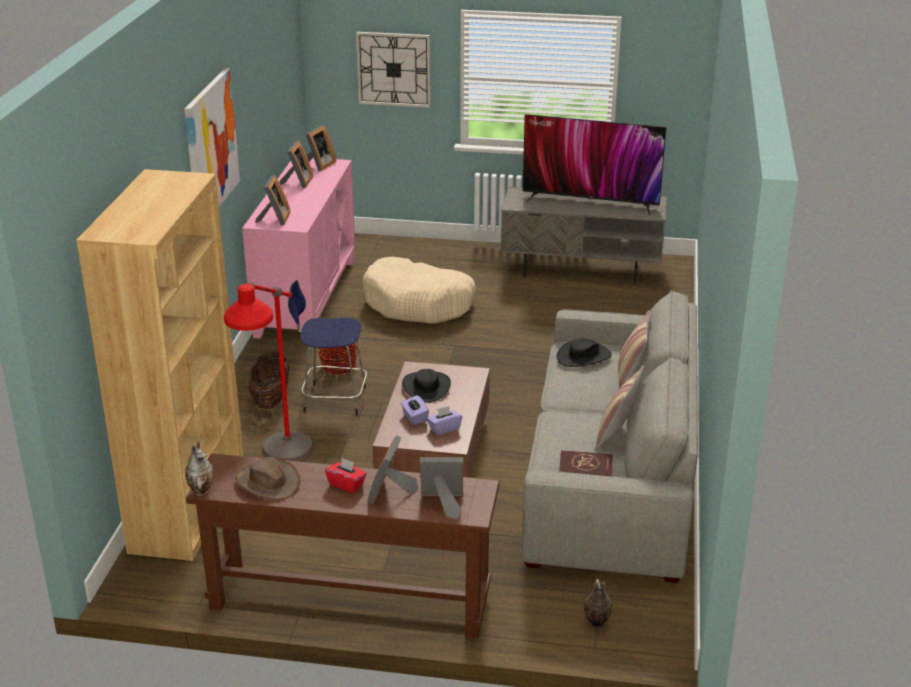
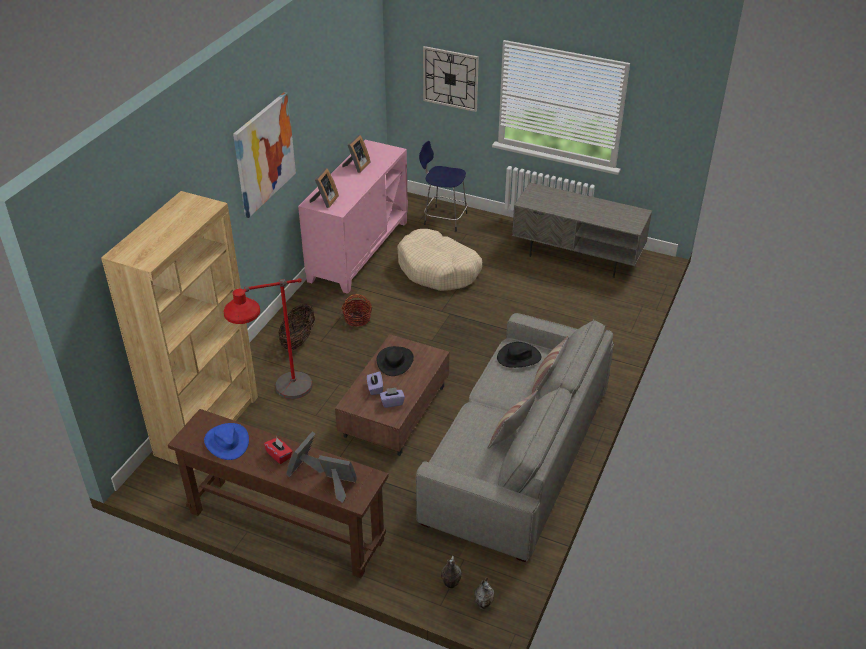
camera: 15 degrees right, 10 degrees up
(201, 490) = (180, 440): vase -> vase (483, 604)
(267, 482) = (227, 442): brown hat -> blue hat
(318, 165) = (379, 151): picture frame -> none
(332, 399) = (341, 348): blue stool -> blue stool (444, 218)
(585, 468) = (473, 463): red book -> none
(590, 202) = (588, 207): television -> none

